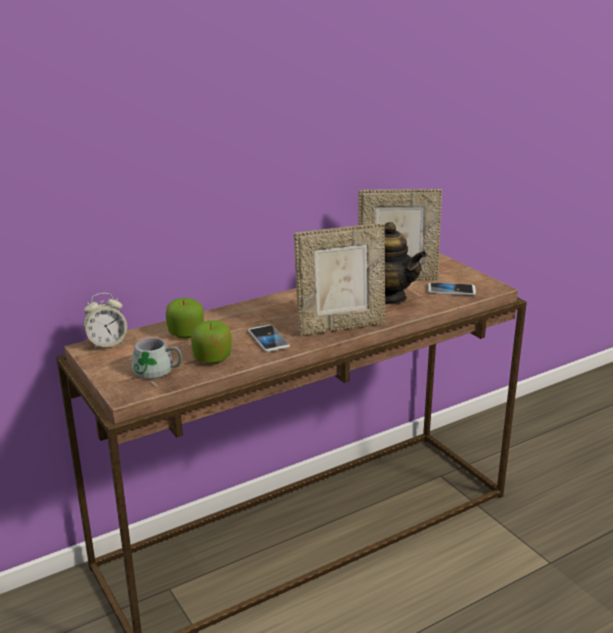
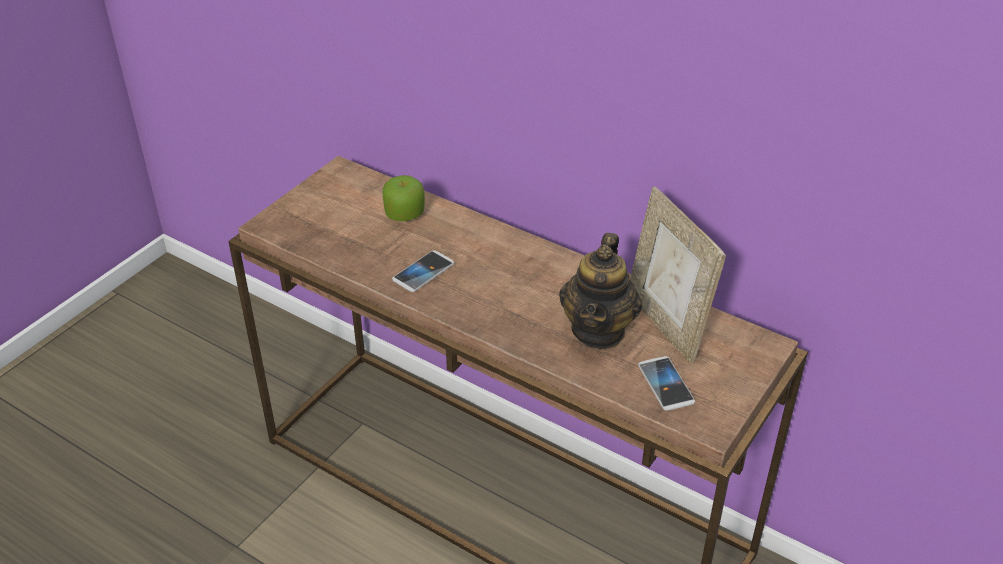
camera: 65 degrees right, 15 degrees up
(107, 343) = (354, 176): alarm clock -> none
(156, 373) = (313, 226): grey mug -> none
(212, 358) = (360, 249): apple -> none
(340, 326) = (488, 315): picture frame -> none

